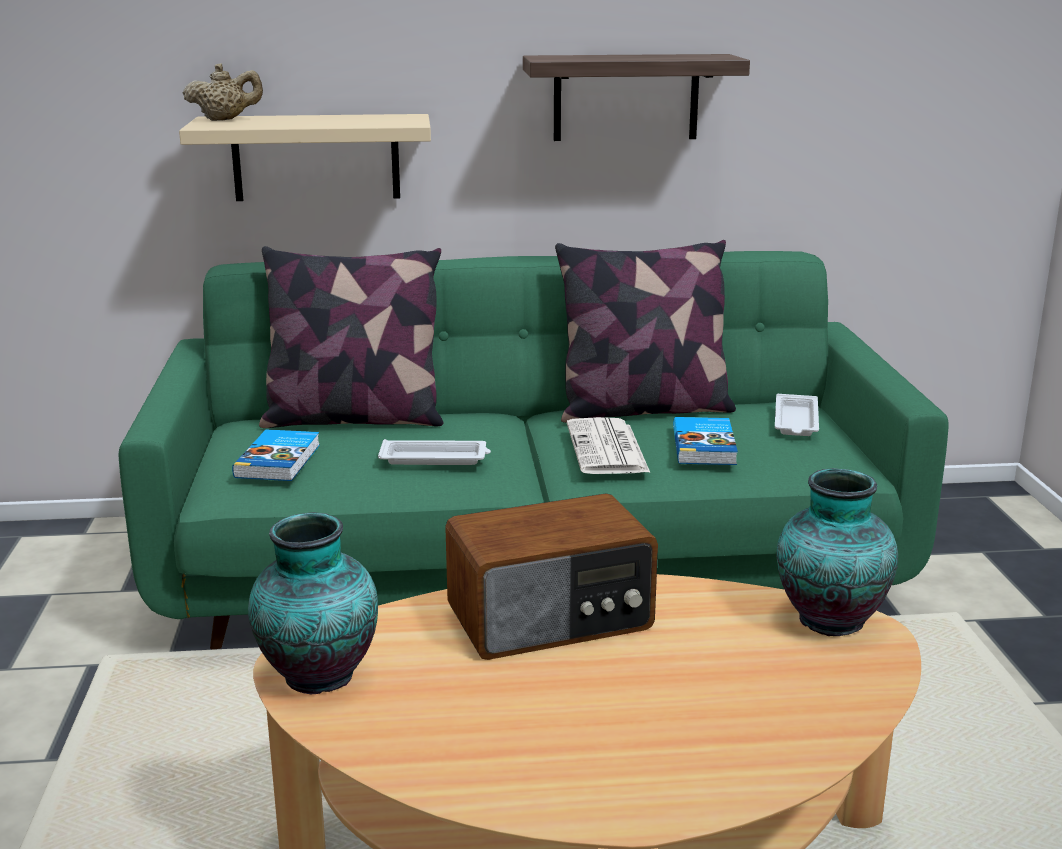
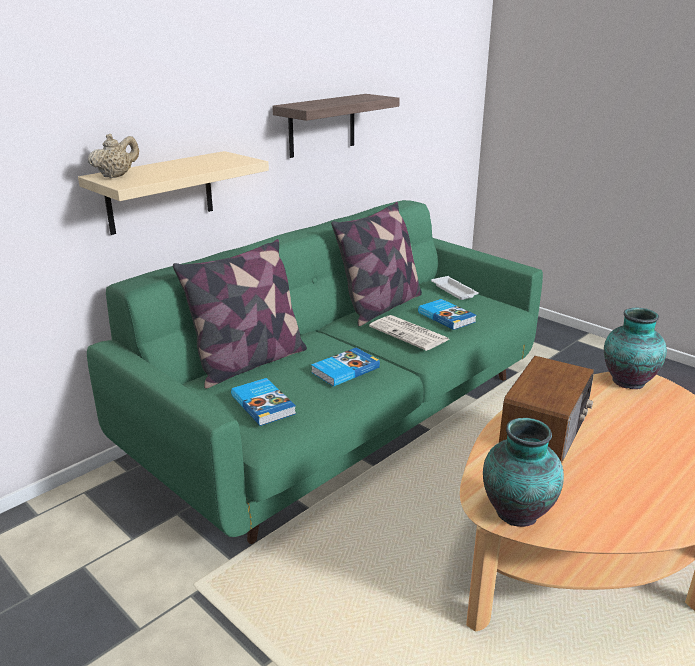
camera: 40 degrees left, 5 degrees up
(435, 458) = (344, 370): white tray -> book

